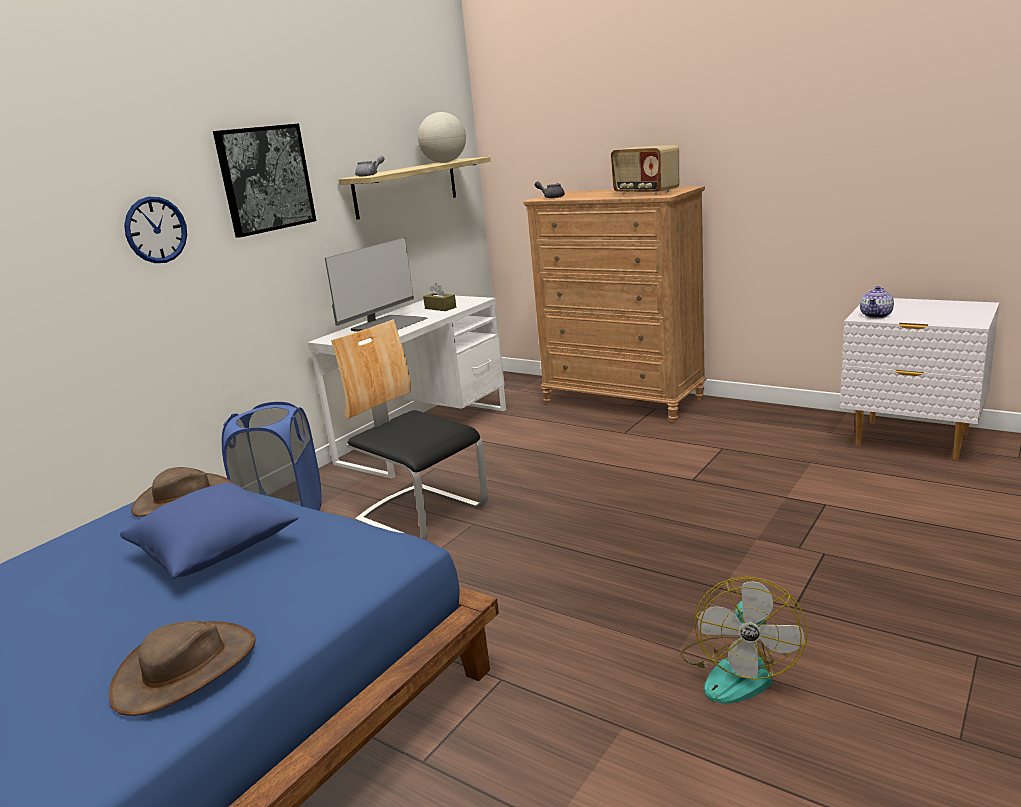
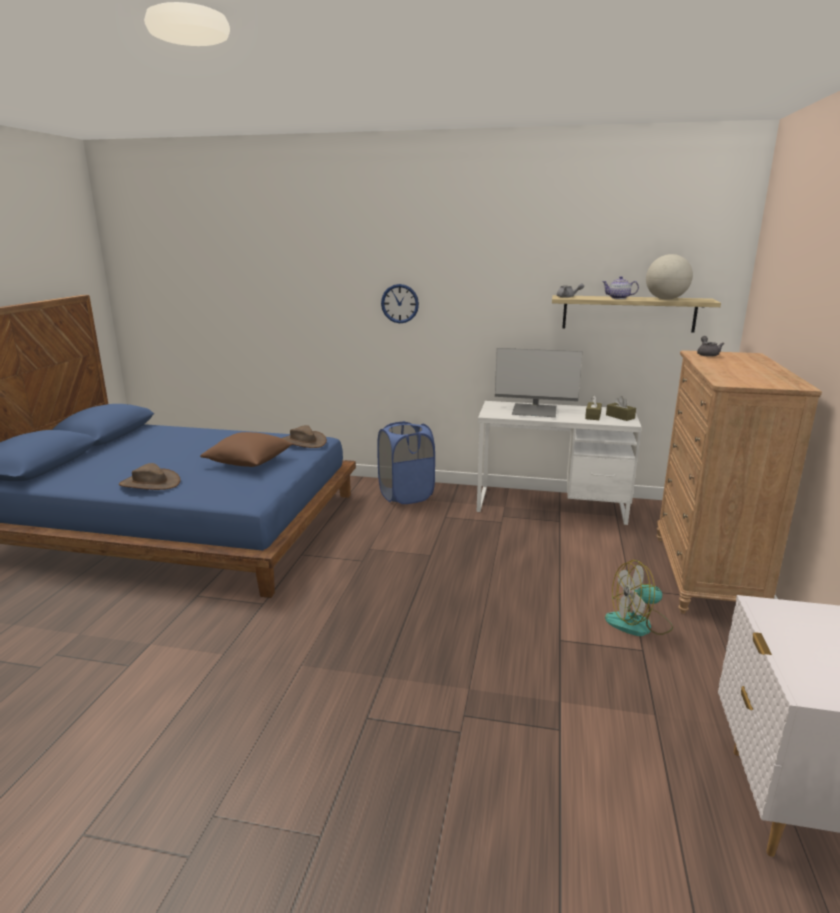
camera: 65 degrees right, 0 degrees up
(215, 551) = (249, 463): blue pillow -> brown pillow
(265, 179) = (485, 285): picture -> none
(422, 514) = (434, 534): chair -> none
(456, 300) = (620, 417): none -> brown tissue box
(645, 193) = (746, 376): radio -> none
(738, 670) = (282, 694): fan -> fan (639, 624)
(876, 315) = (779, 616): teapot -> teapot (619, 298)

